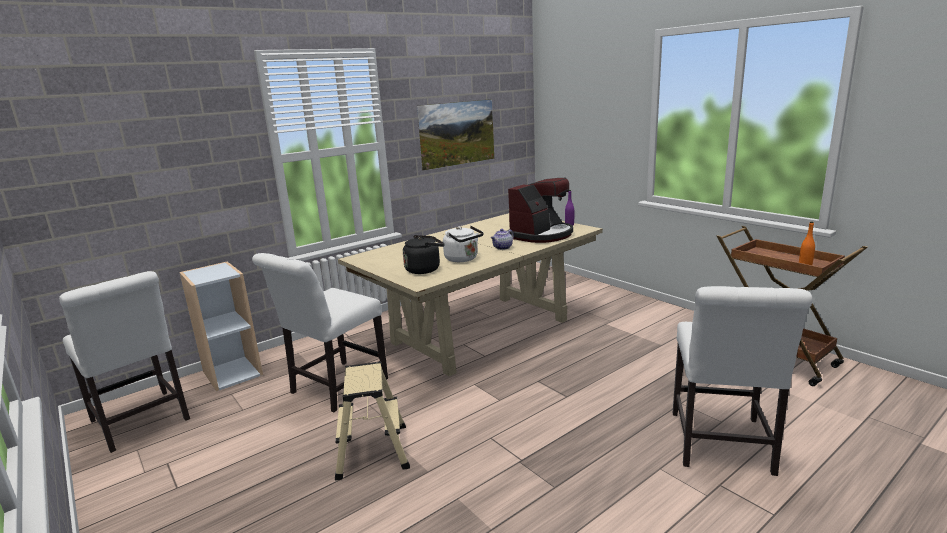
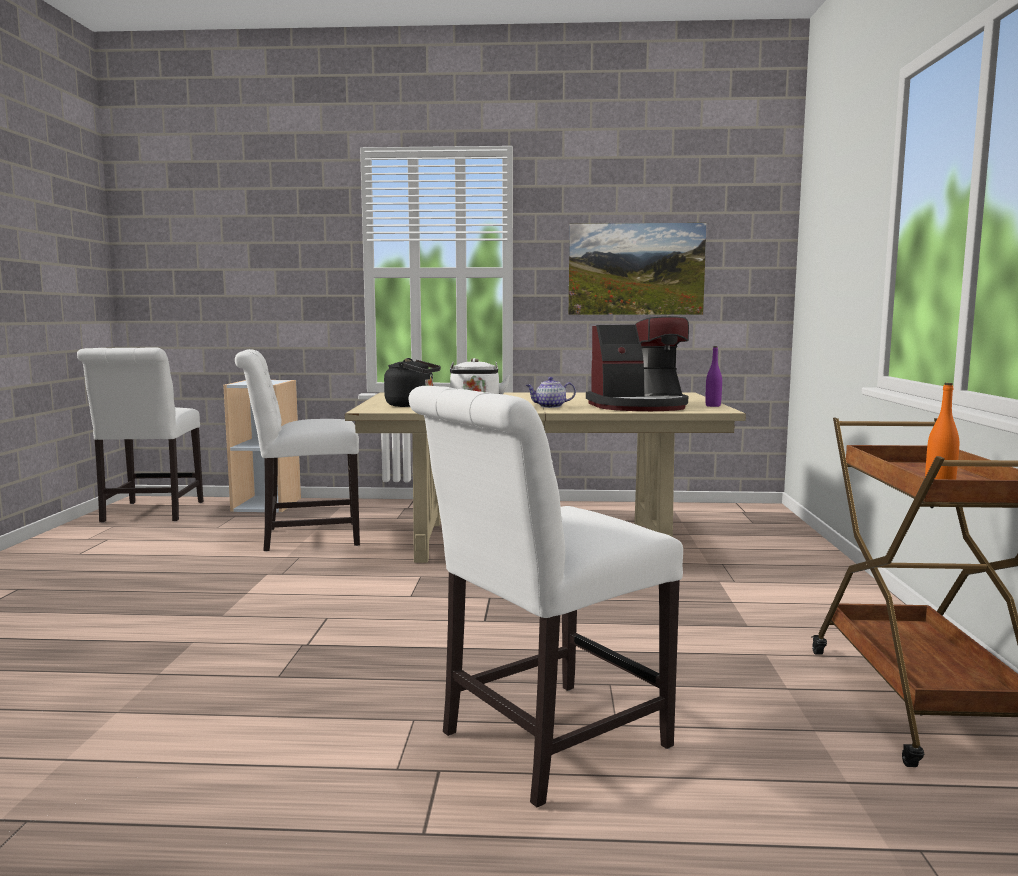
camera: 40 degrees right, 10 degrees down
(372, 451) = (223, 585): beige step ladder -> none

